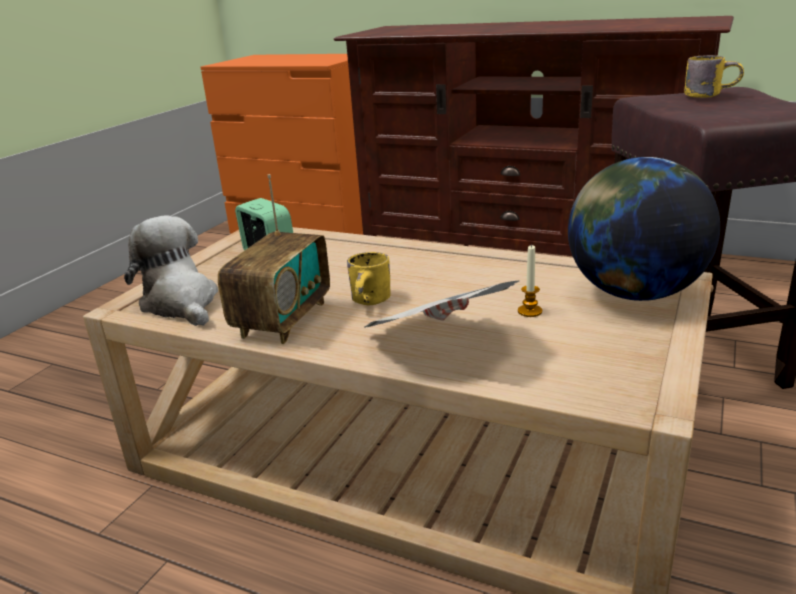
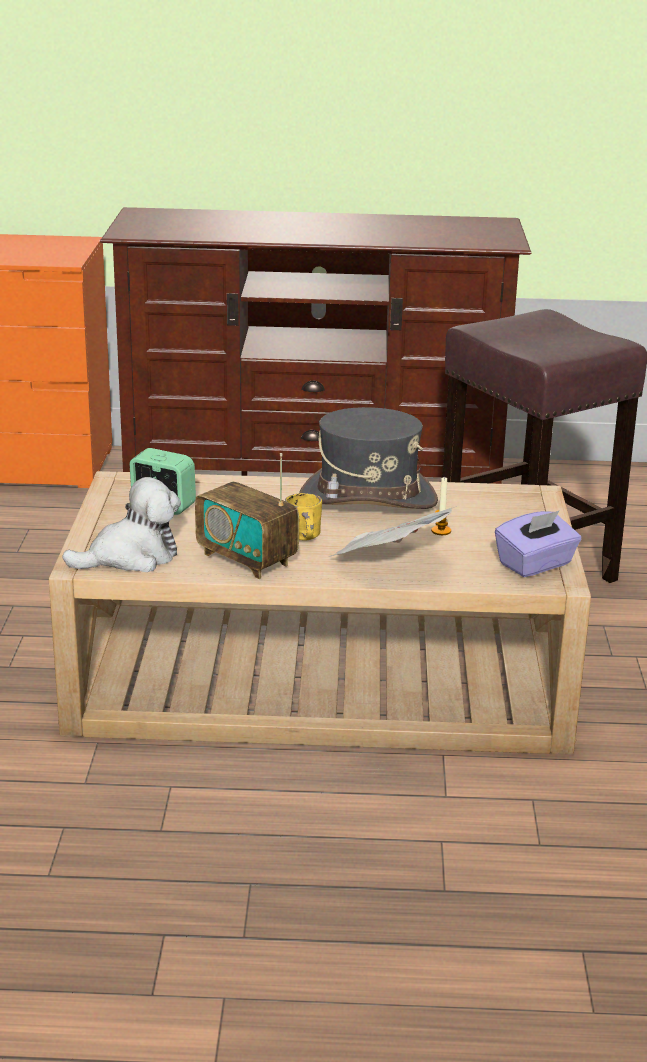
camera: 25 degrees left, 0 degrees up
(181, 303) = (131, 557): plush toy -> plush toy turned 120 degrees clockwise
(283, 319) = (247, 559): radio -> radio turned 135 degrees clockwise
(471, 267) = (367, 499): none -> grey hat
(627, 372) = (536, 564): none -> purple tissue box
(633, 293) = (511, 508): globe -> none
(709, 94) = (527, 322): yellow mug -> none

